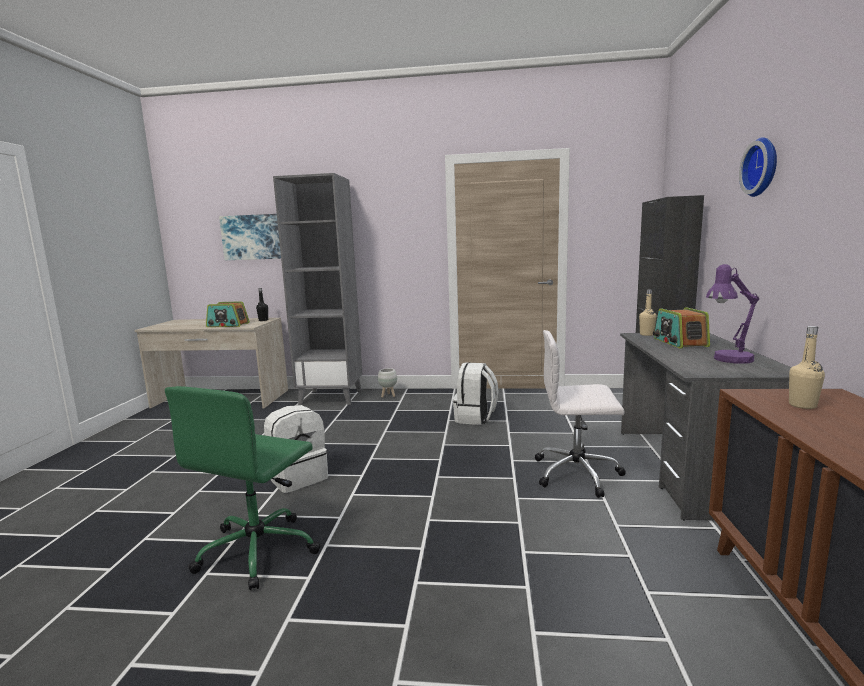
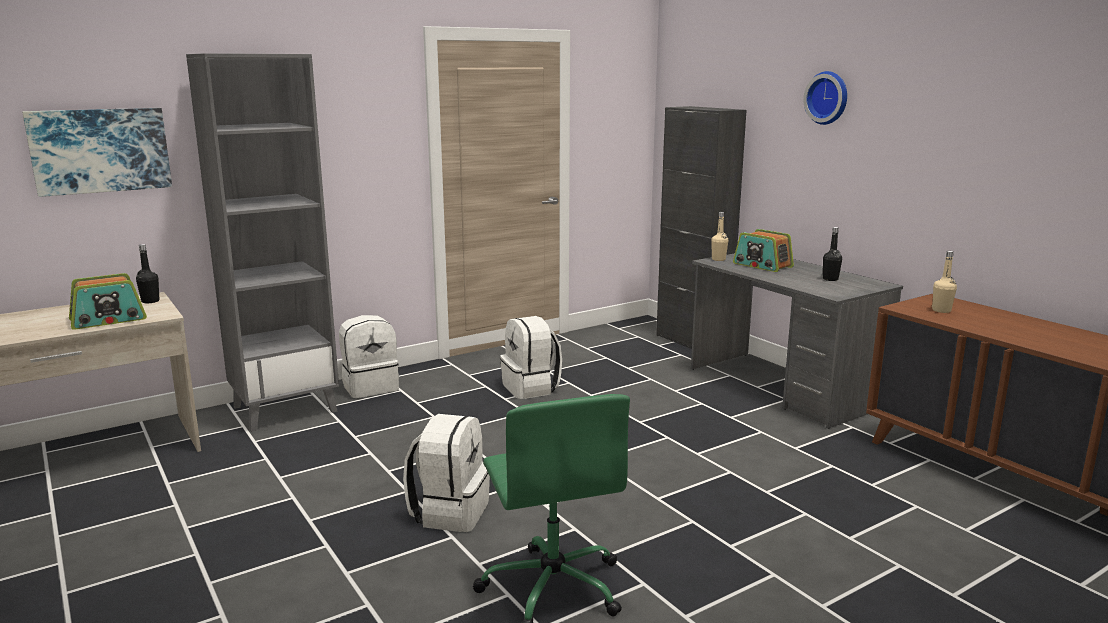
camera: 40 degrees left, 5 degrees up
(388, 396) = (370, 387): white planter -> white backpack
(578, 473) = (711, 416): white office chair -> none
(728, 360) = (830, 279): purple table lamp -> black bottle

